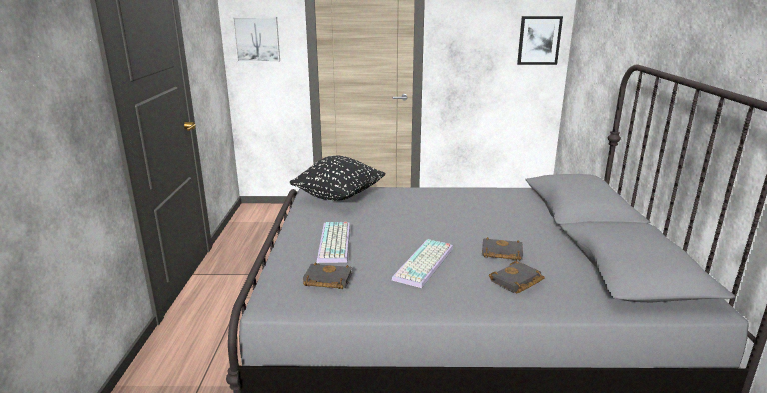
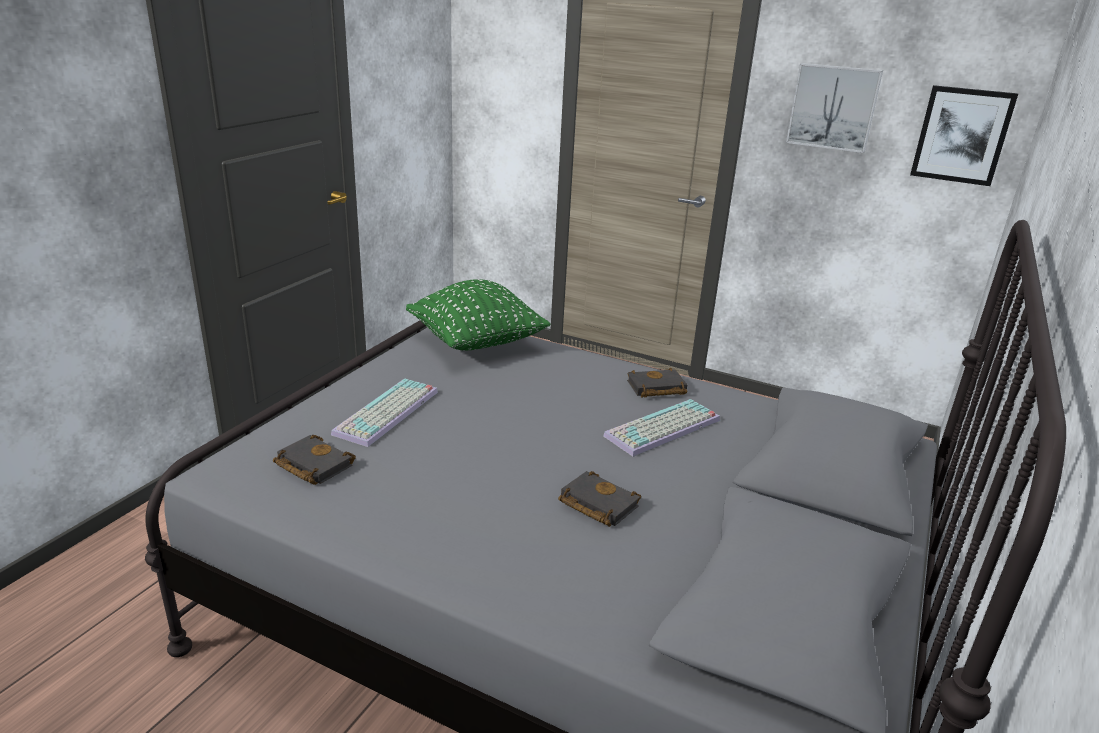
camera: 25 degrees right, 5 degrees up
(257, 39) = (496, 79): picture -> picture (833, 107)
(339, 196) = (476, 343): black pillow -> green pillow
(425, 264) = (464, 484): keyboard -> keyboard (663, 429)
(516, 282) = (560, 560): black book -> black book (655, 388)

